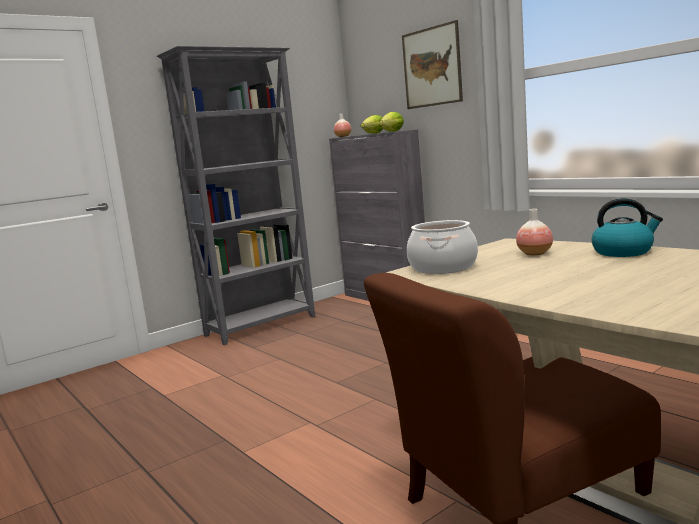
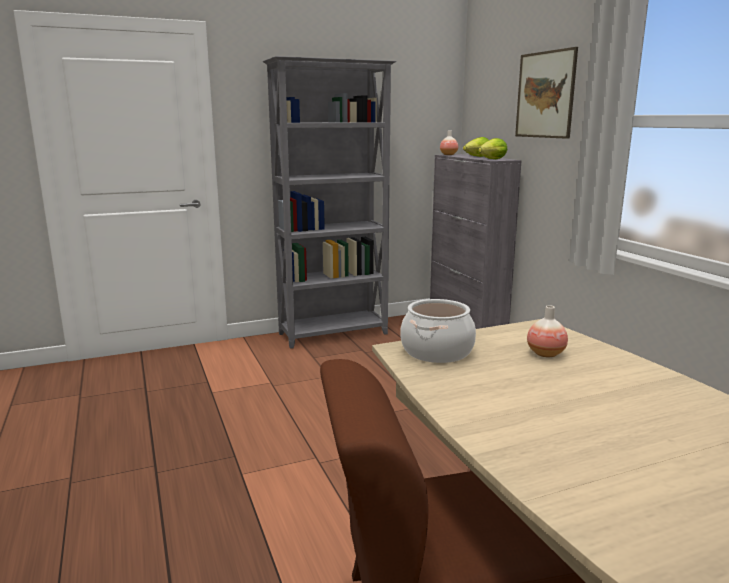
camera: 15 degrees right, 5 degrees up
(623, 252) = (641, 377): kettle -> none

